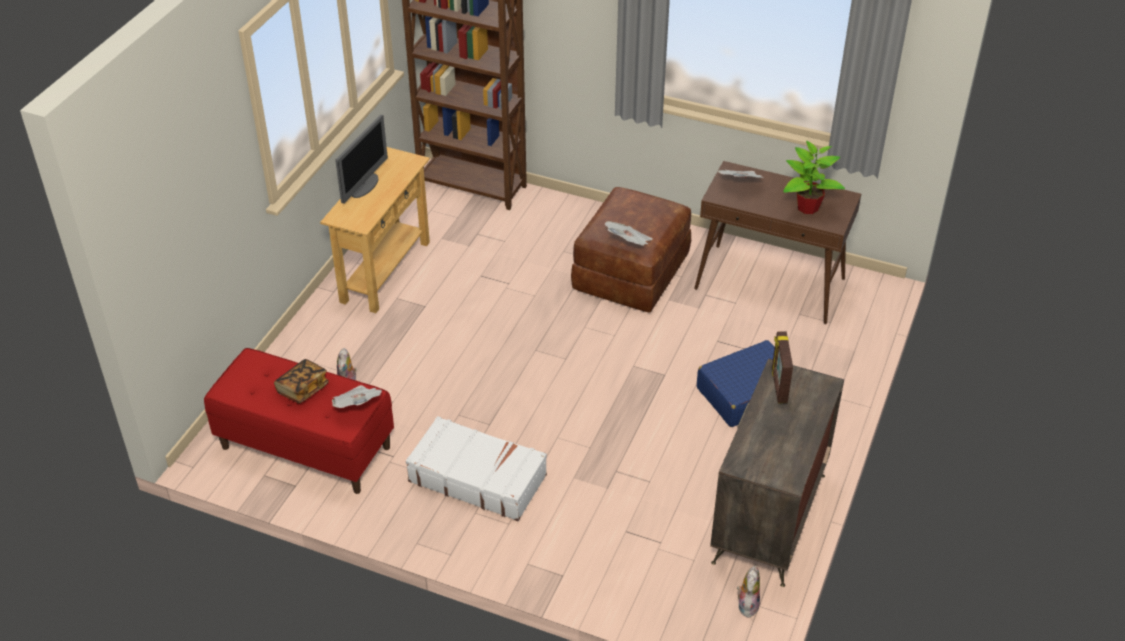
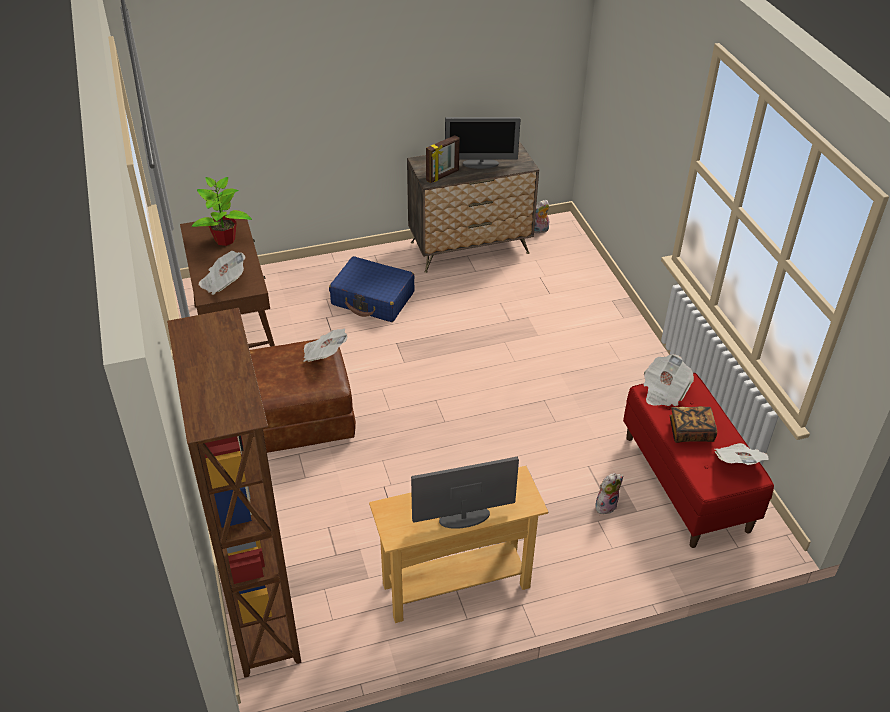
camera: 130 degrees left, 0 degrees up
(244, 391) = (738, 463): none -> newspaper
(477, 477) = (593, 377): white suitcase -> none
(776, 429) = (481, 164): none -> monitor

